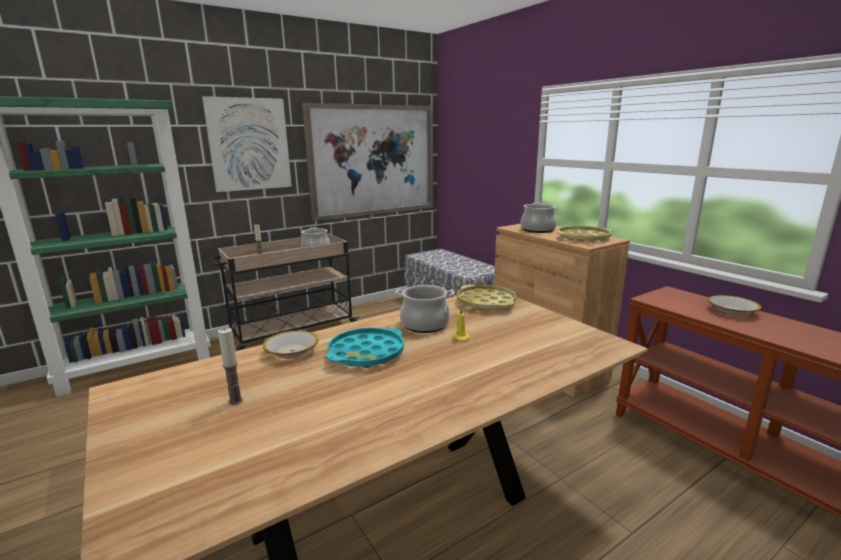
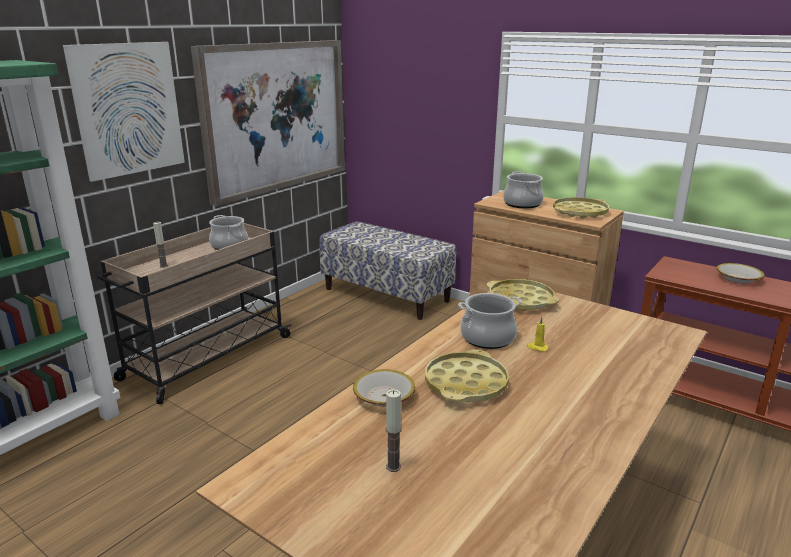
camera: 20 degrees left, 5 degrees up
(366, 353) = (466, 383): turquoise tray -> yellow tray

